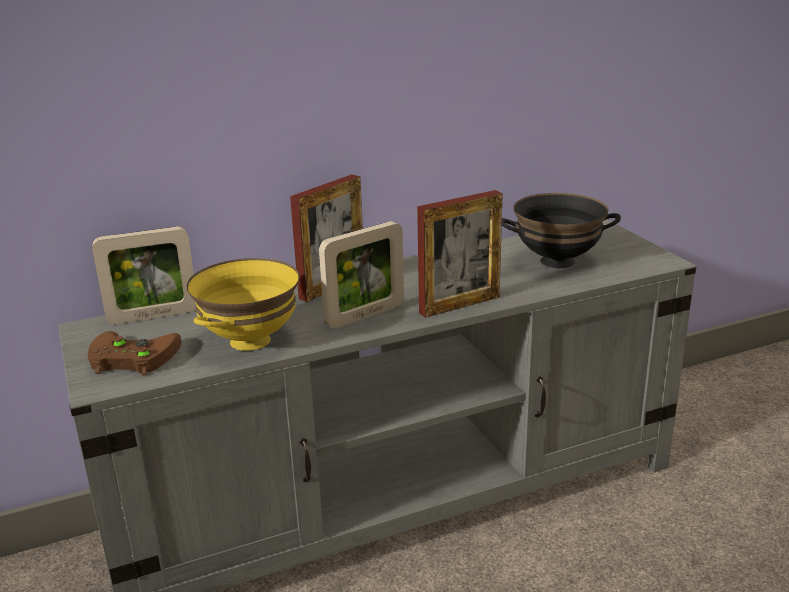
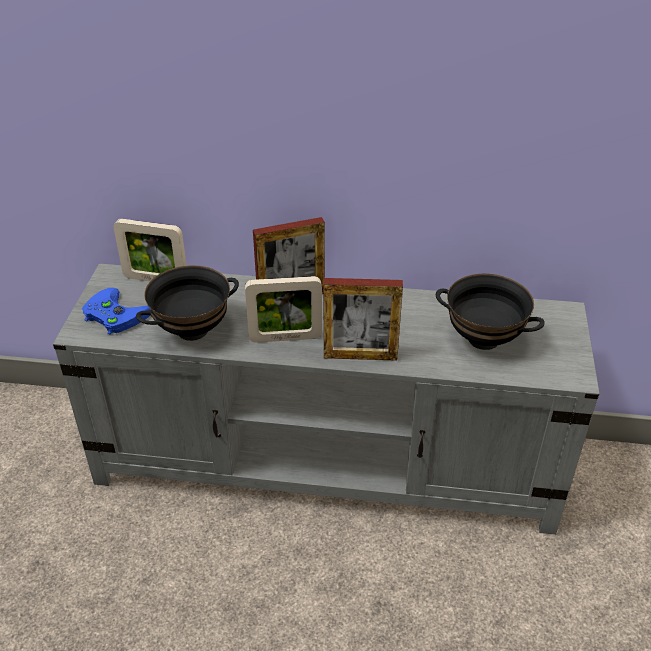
camera: 30 degrees right, 15 degrees up
(129, 358) = (113, 315): brown game controller -> blue game controller
(251, 341) = (193, 331): yellow bowl -> black bowl

